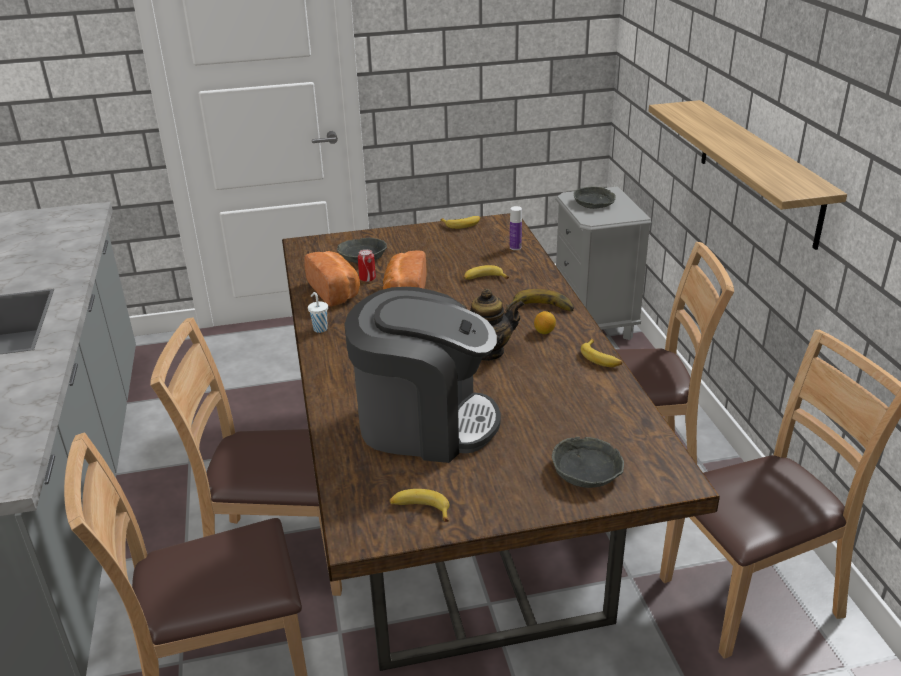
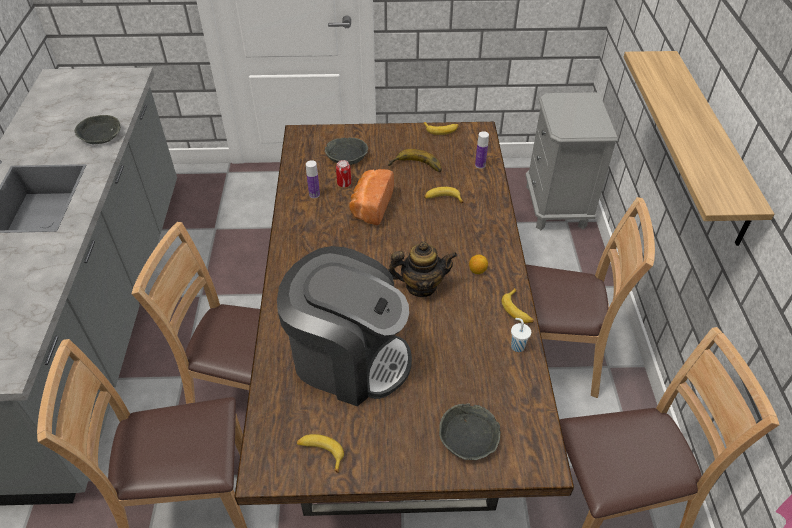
camera: 10 degrees right, 15 degrees up
(320, 329) = (290, 236): white cup -> white cup (517, 346)
(336, 291) = (314, 194): bread -> bottle
(540, 311) = (480, 245): banana -> banana (415, 168)
(594, 203) = (571, 110): grey bowl -> grey bowl (100, 135)

